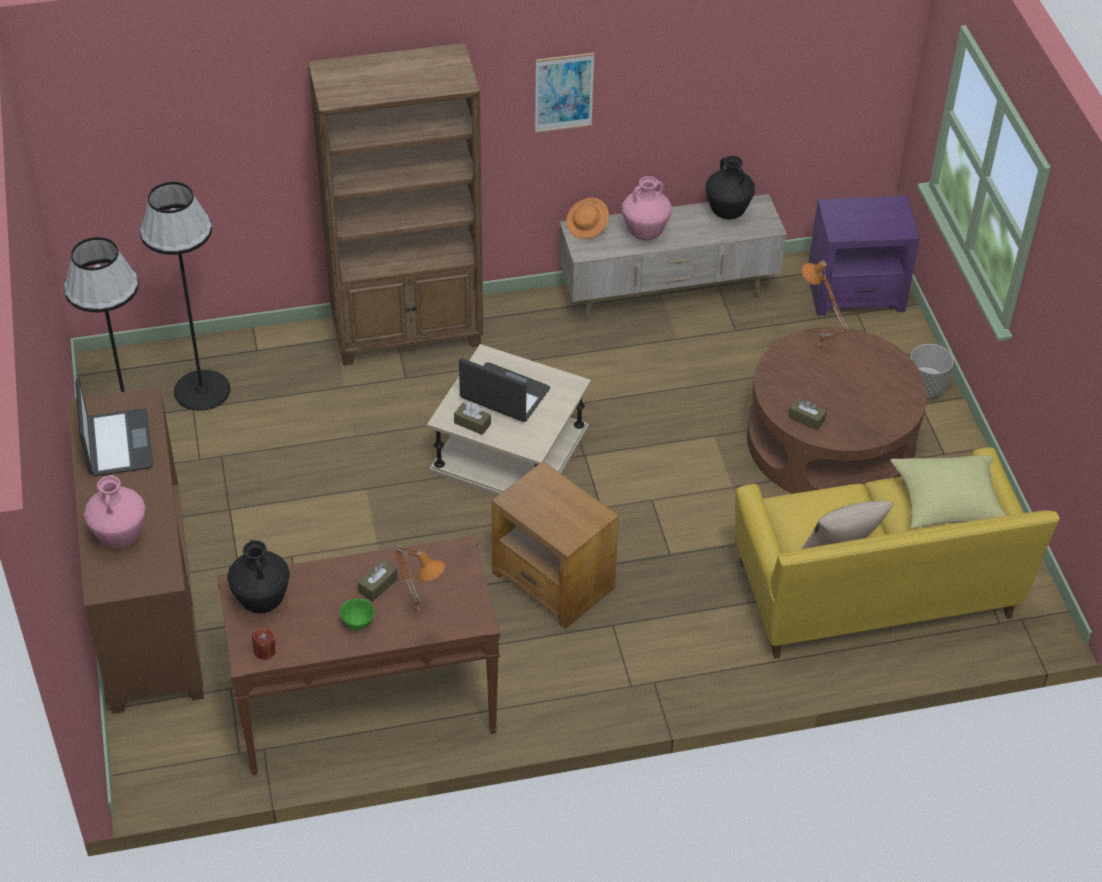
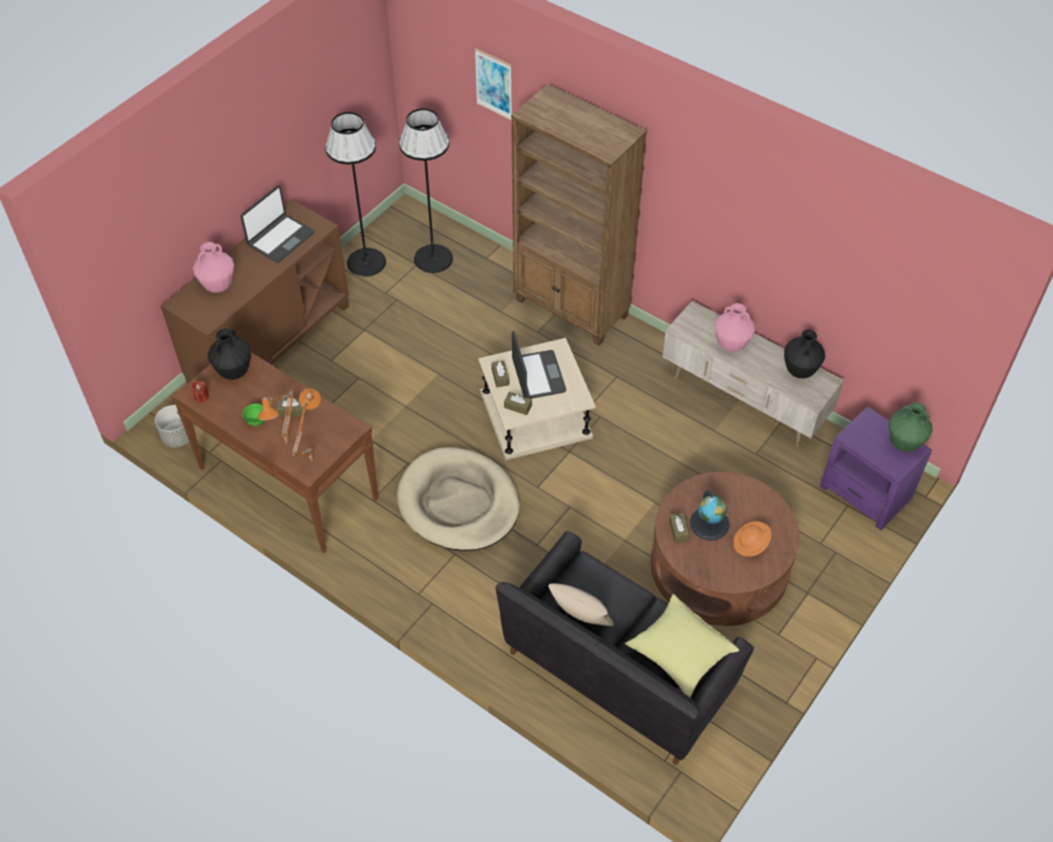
camera: 50 degrees right, 5 degrees up
(526, 435) = (518, 406): none -> brown tissue box
(553, 581) = (458, 503): brown side table -> beige dog bed
(564, 92) = (710, 208): picture -> picture (494, 84)
(587, 227) = (703, 315): orange hat -> orange hat (751, 544)
(817, 351) = (744, 498): orange table lamp -> orange table lamp (310, 460)
(821, 393) = (709, 523): none -> globe
(874, 590) = (618, 670): yellow sofa -> black sofa
(882, 207) = (904, 443): none -> green vase
(925, 386) = (826, 585): grey planter -> grey planter (178, 437)

